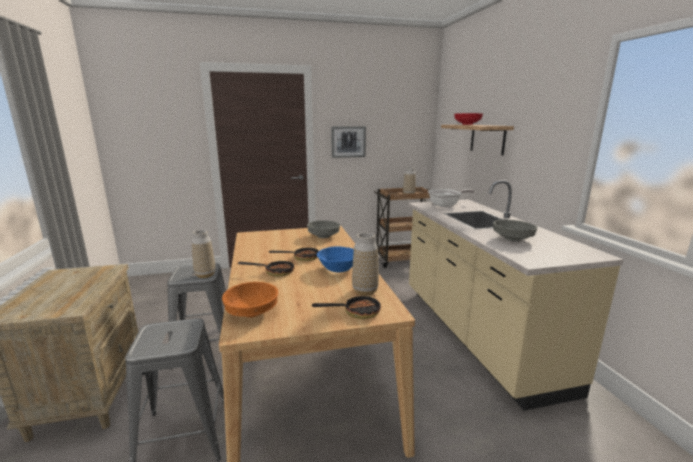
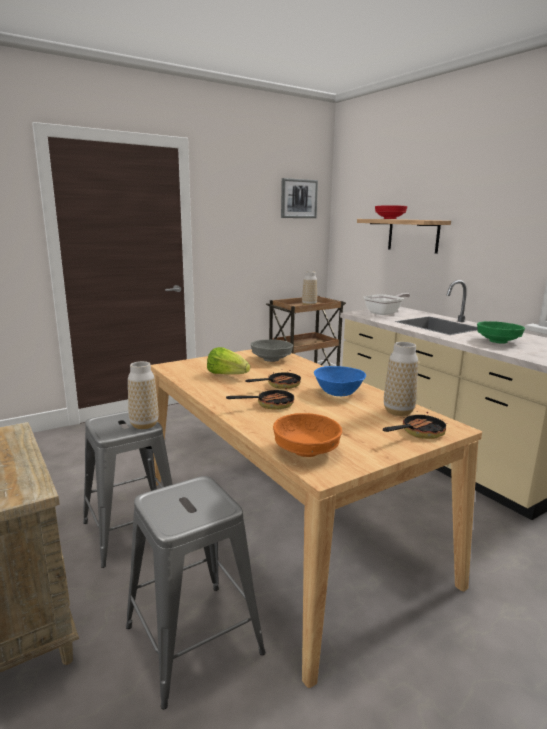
camera: 20 degrees left, 0 degrees up
(276, 245) = (227, 375): none -> lettuce
(348, 142) = (234, 240): picture -> picture (298, 198)
(513, 239) = (498, 341): grey bowl -> green bowl

